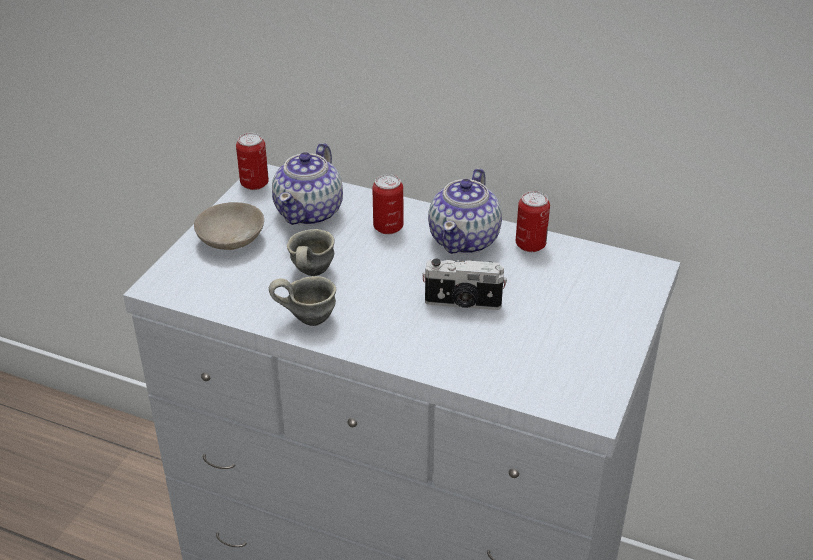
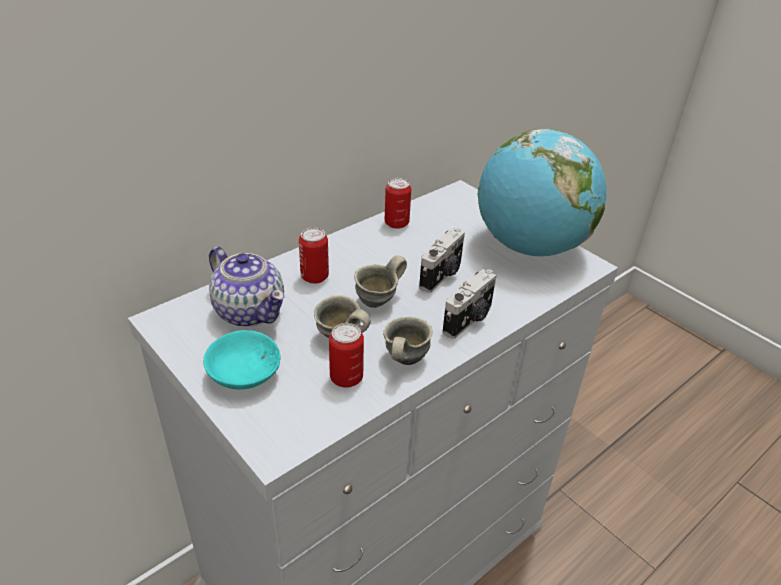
camera: 65 degrees left, 0 degrees up
(230, 238) = (242, 373): beige bowl -> turquoise bowl
(254, 184) = (166, 330): can -> can (346, 378)
(383, 277) = (380, 302): none -> grey mug
(402, 342) = (469, 320): none -> camera
(465, 240) = (365, 247): teapot -> none
(584, 354) = (530, 247): none -> globe

